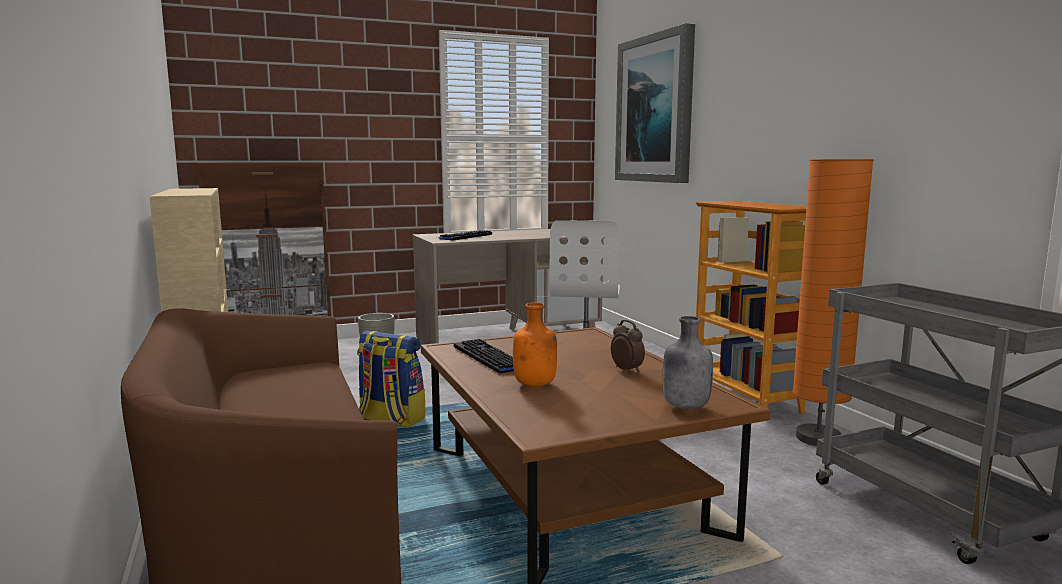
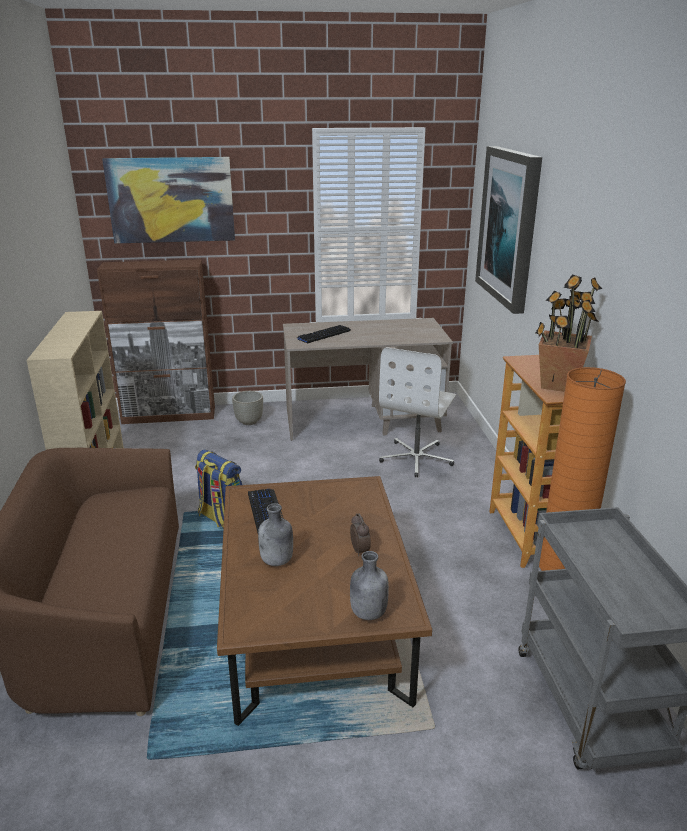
camera: 15 degrees right, 15 degrees up
(285, 96) = (171, 200): none -> picture
(535, 385) = (277, 561): orange bottle -> grey bottle
(773, 205) = (558, 384): none -> potted plant

